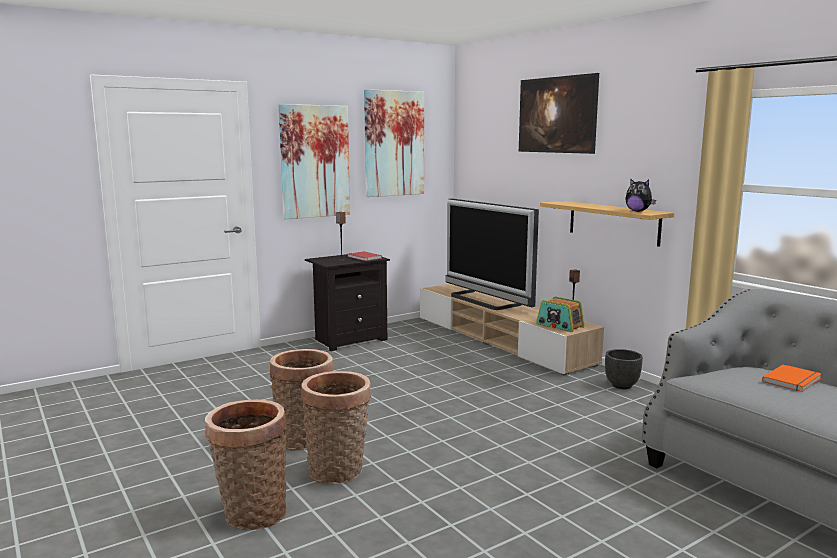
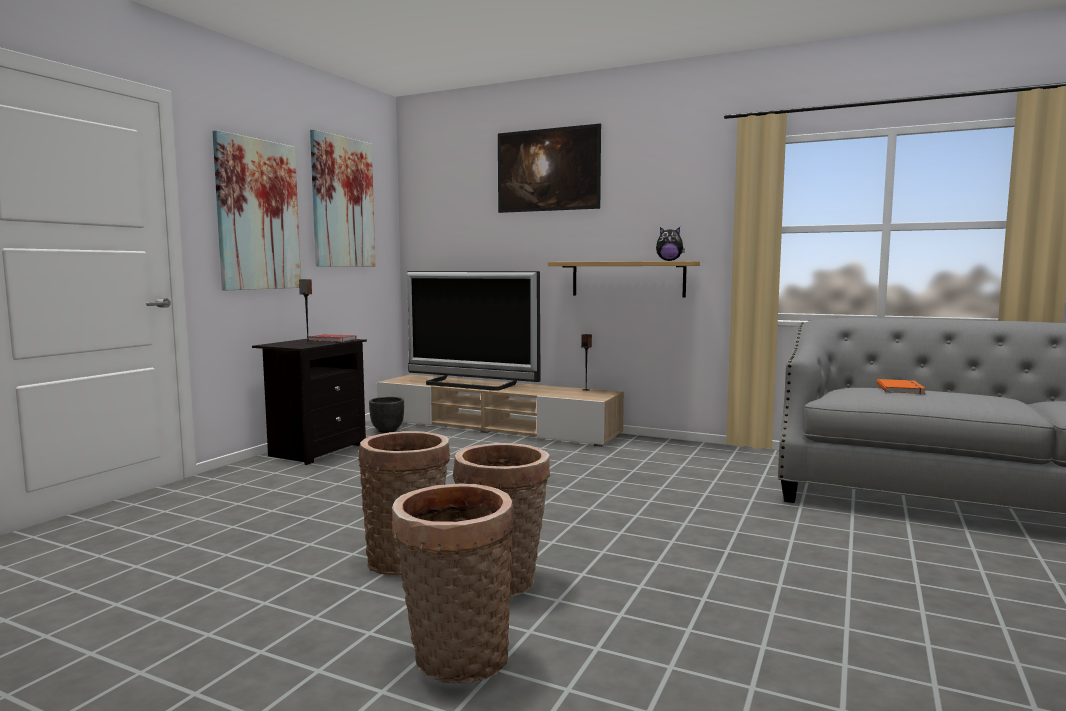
camera: 30 degrees left, 5 degrees down
(559, 326) = (583, 395): radio -> none
(622, 386) = (665, 446): black planter -> black planter (387, 431)

